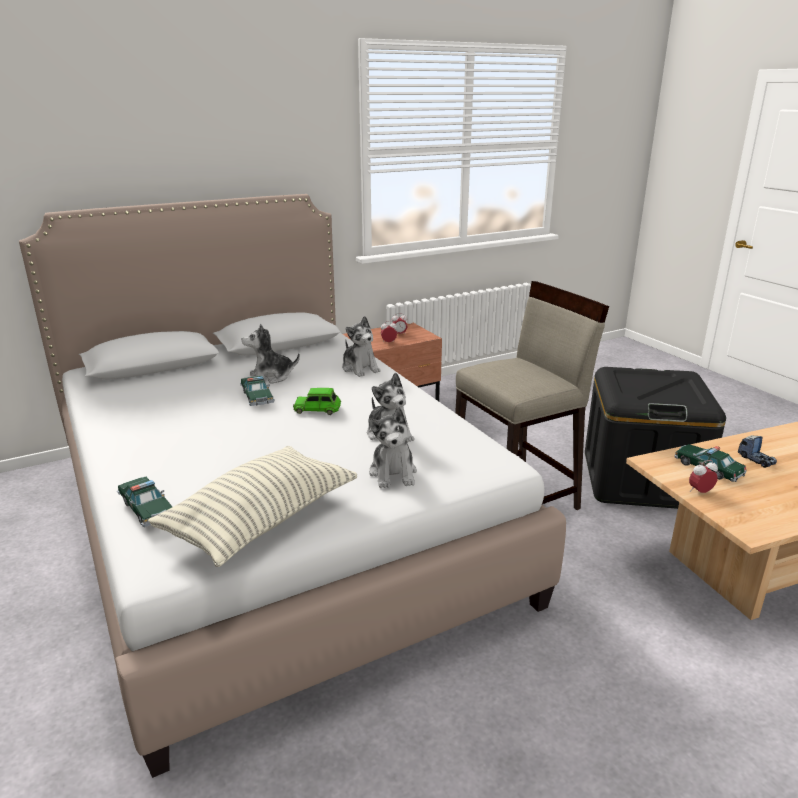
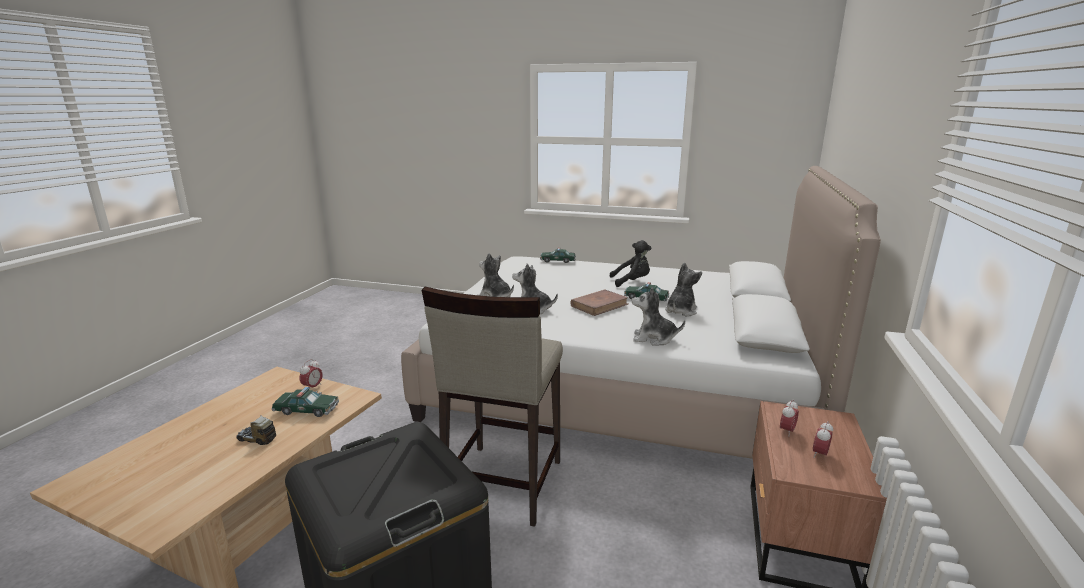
camera: 135 degrees right, 5 degrees down
(199, 421) = (632, 282): none -> black plush toy
(261, 520) = (514, 272): pillow -> none
(317, 408) = (599, 305): green toy car -> brown book

